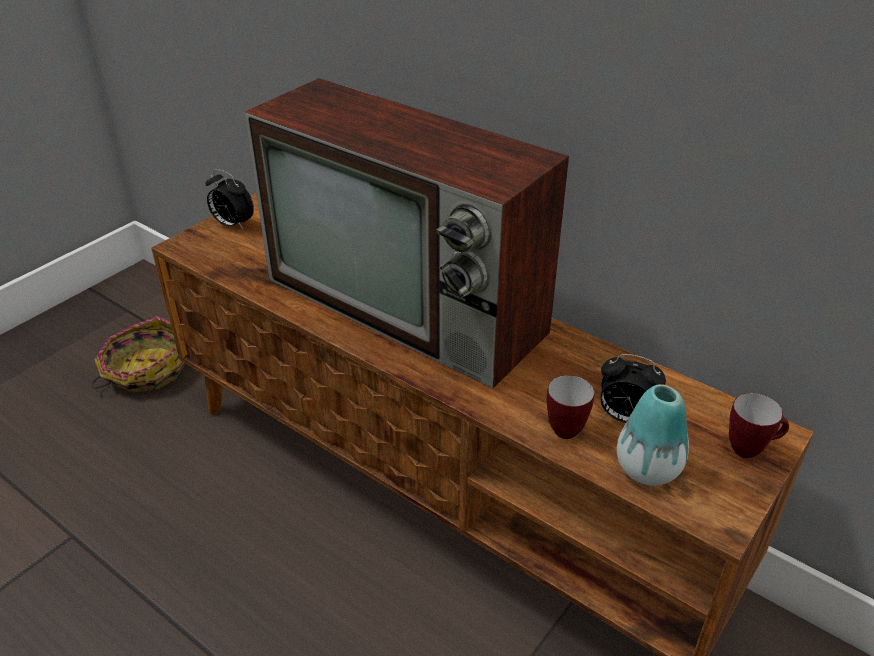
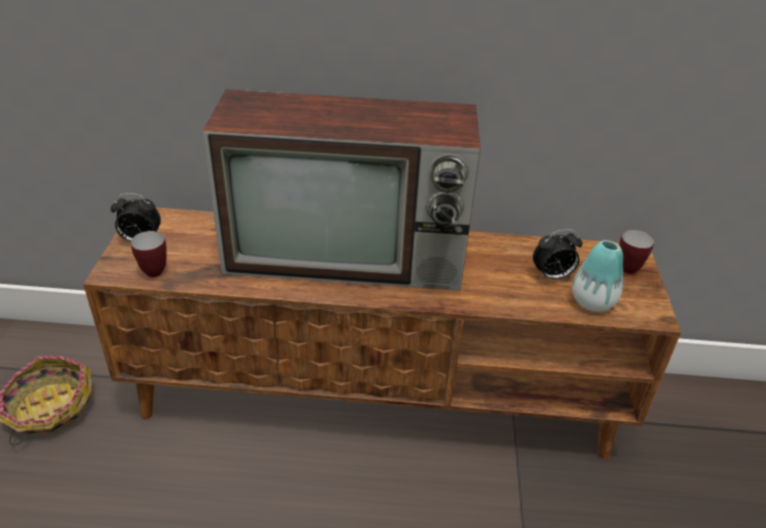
camera: 35 degrees left, 0 degrees up
(562, 426) = (524, 297): mug -> mug (151, 270)

